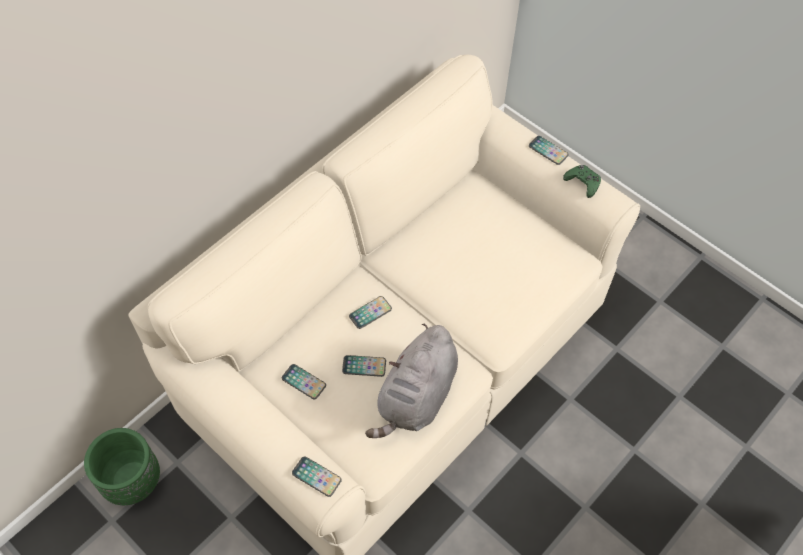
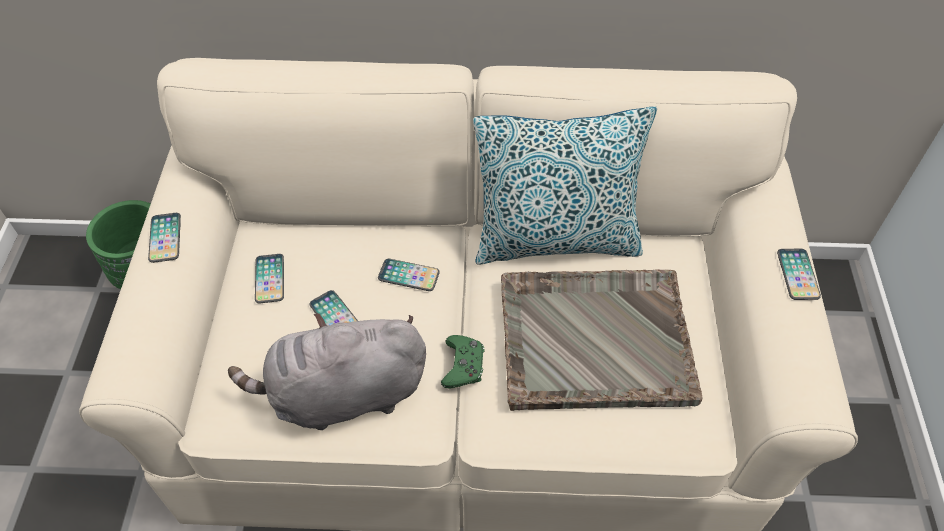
camera: 50 degrees right, 5 degrees down
(316, 476) = (131, 358): phone -> phone (165, 238)
(414, 229) = (556, 240): none -> pillow
(490, 262) = (593, 340): none -> grey tray
(583, 183) = (800, 343): green game controller -> green game controller (463, 365)

